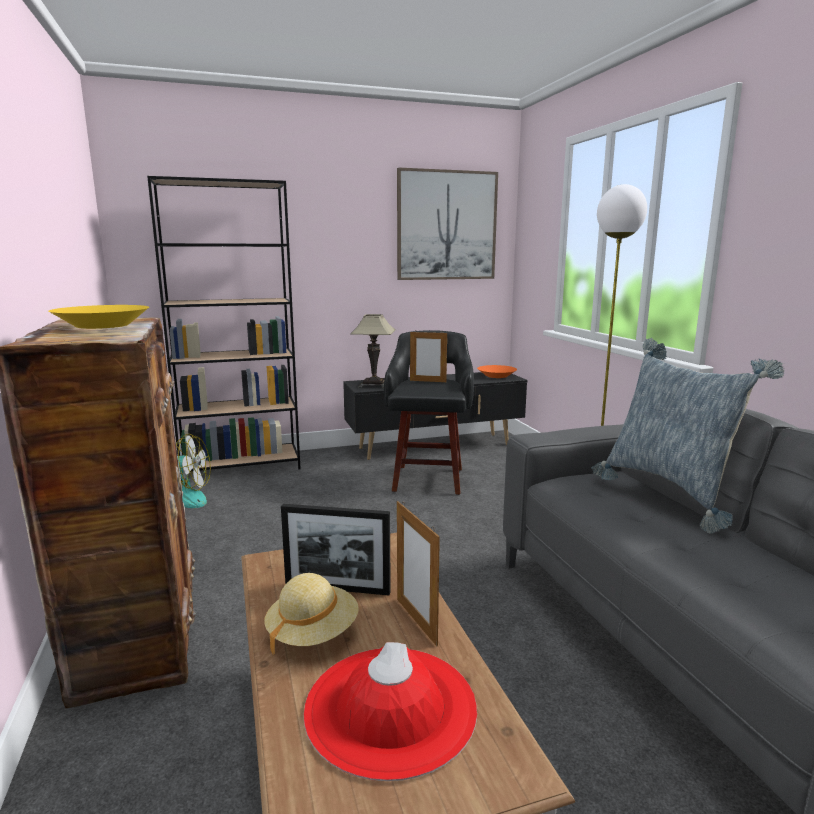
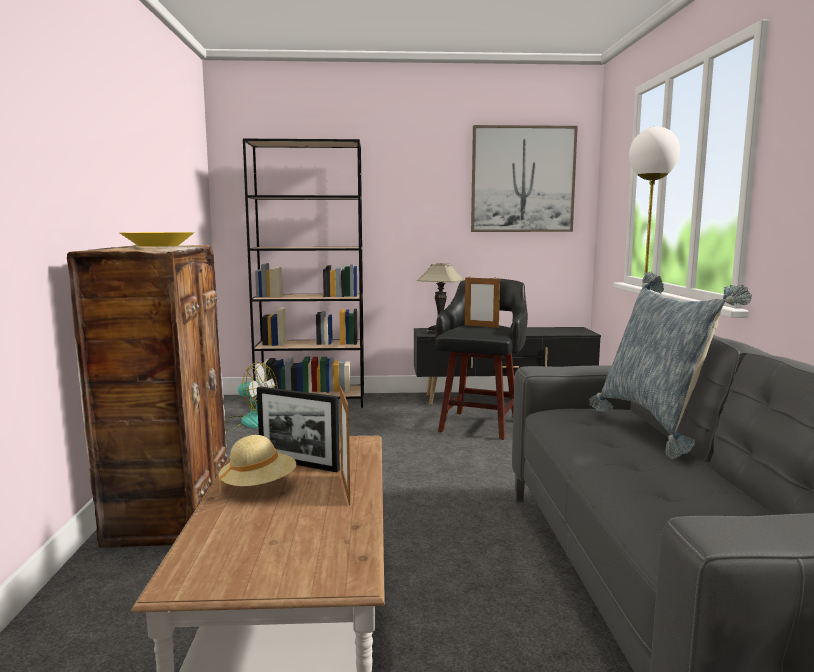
camera: 15 degrees right, 5 degrees down
(390, 708) = (283, 533): red hat -> none
(496, 376) = (570, 330): orange bowl -> none

